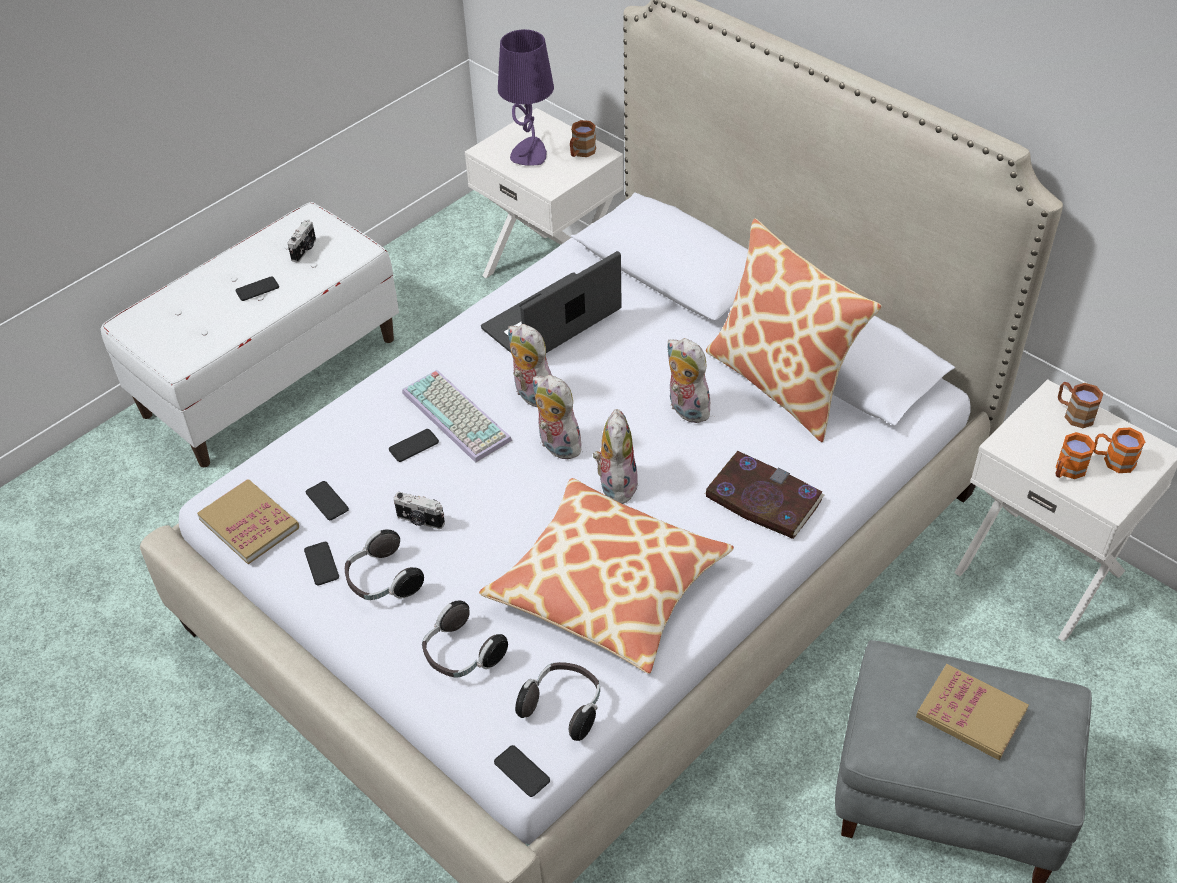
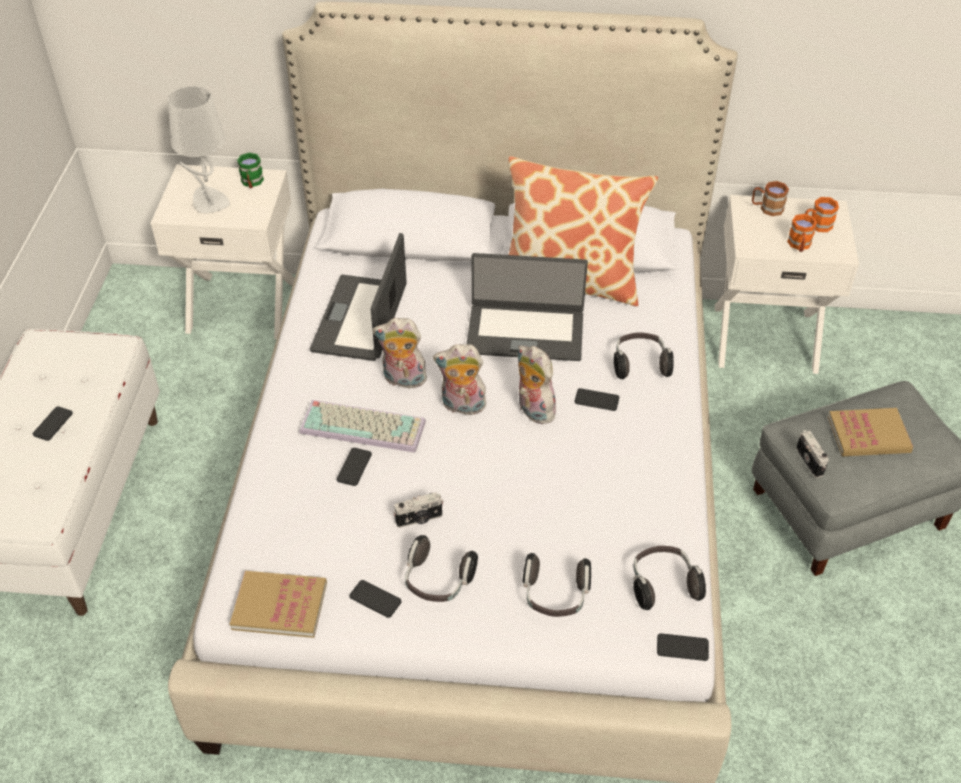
camera: 40 degrees left, 0 degrees up
(305, 250) = (64, 370): camera -> camera (810, 461)
(327, 501) = (329, 549): phone -> phone (596, 400)
(529, 153) = (208, 201): purple table lamp -> grey table lamp
(581, 153) = (252, 183): brown mug -> green mug
(608, 587) = (604, 484): pillow -> none
(685, 409) = (525, 331): plush toy -> laptop
(762, 499) = (640, 364): book -> headphones

